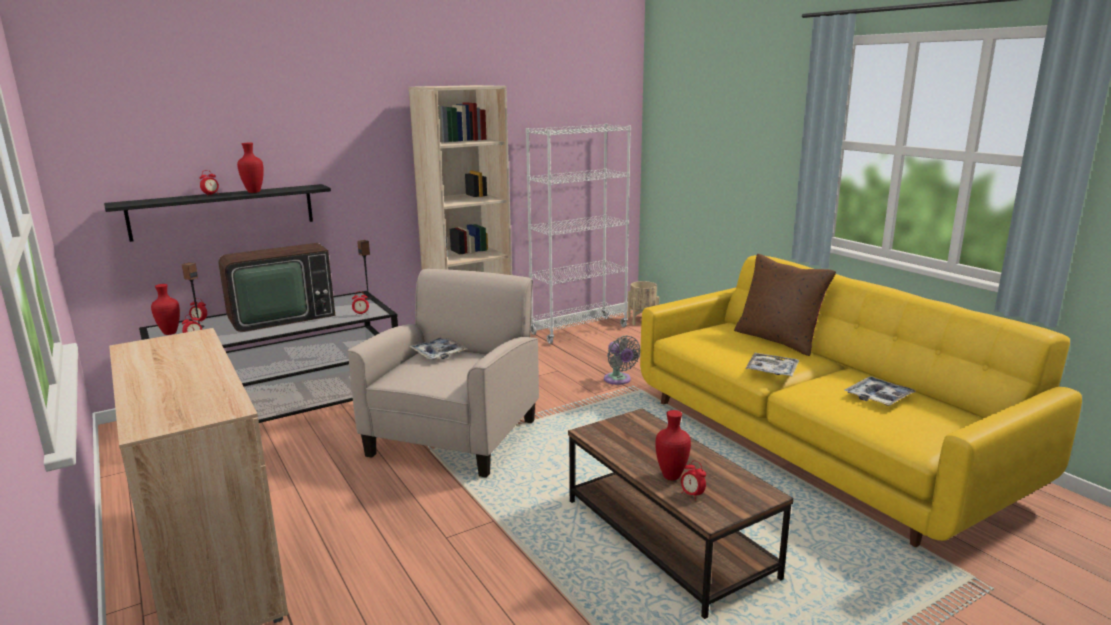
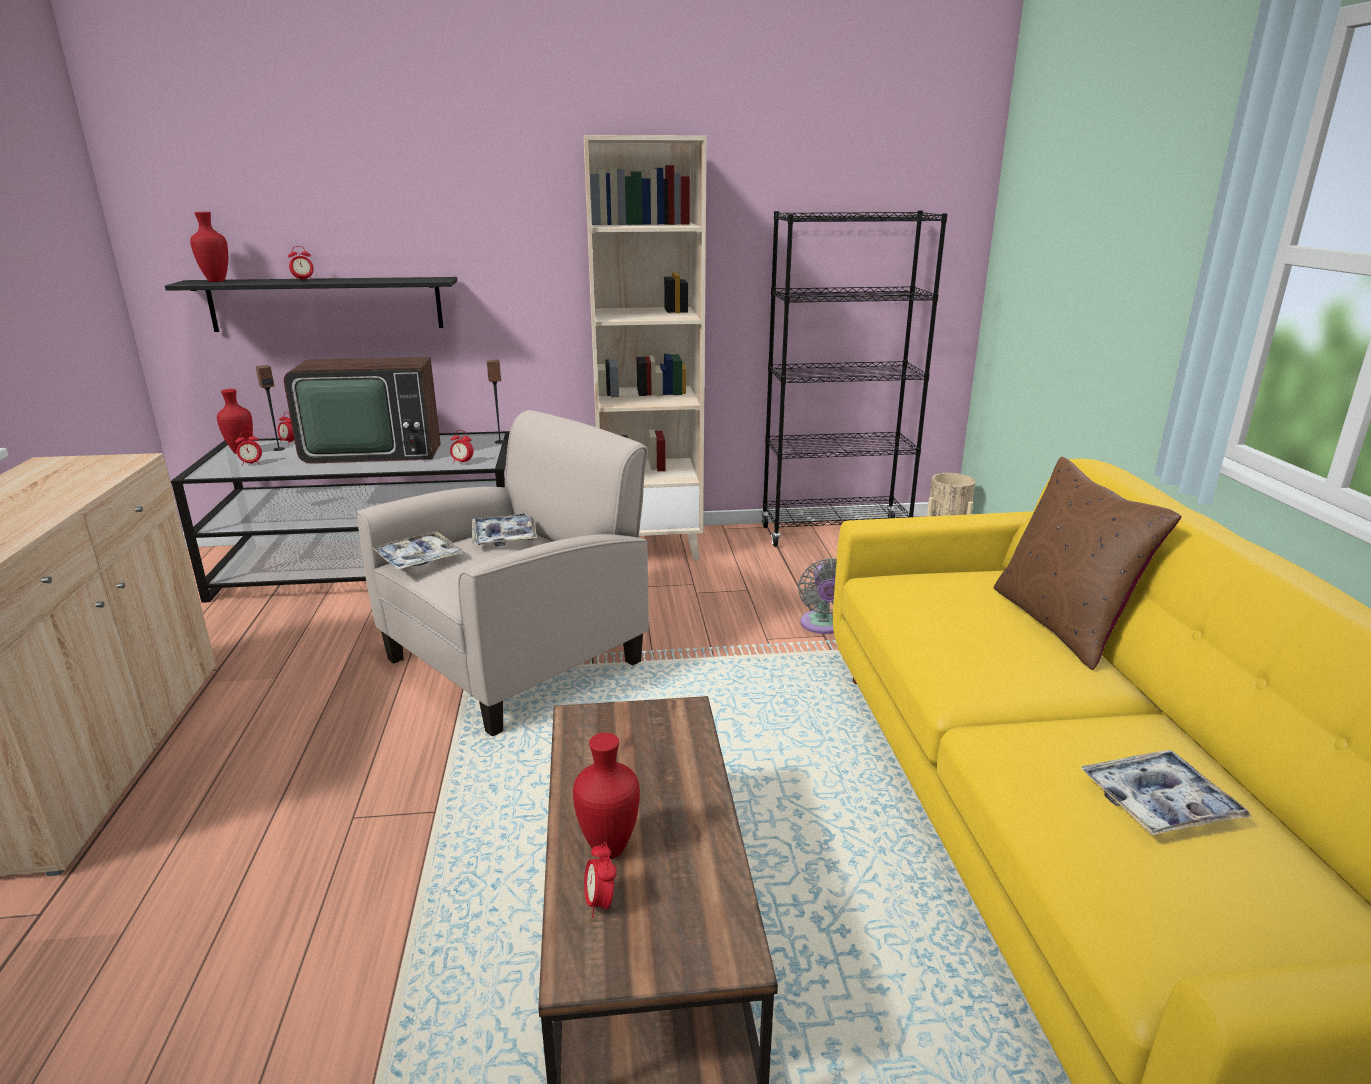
camera: 25 degrees right, 5 degrees up
(253, 192) = (355, 280): red vase -> red vase (216, 281)
(579, 330) = (835, 533): white bookcase -> black bookcase
(772, 370) = (985, 683): tray -> tray (418, 559)

